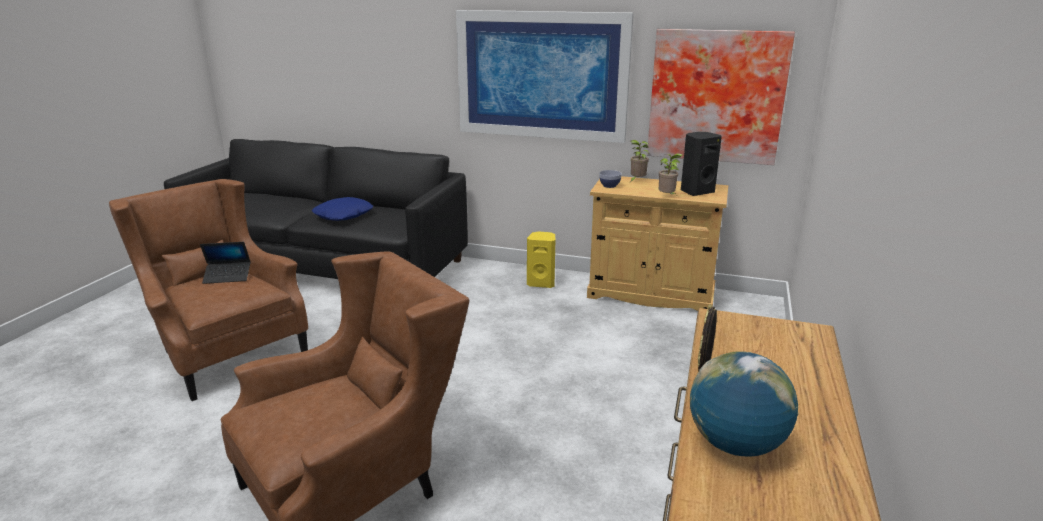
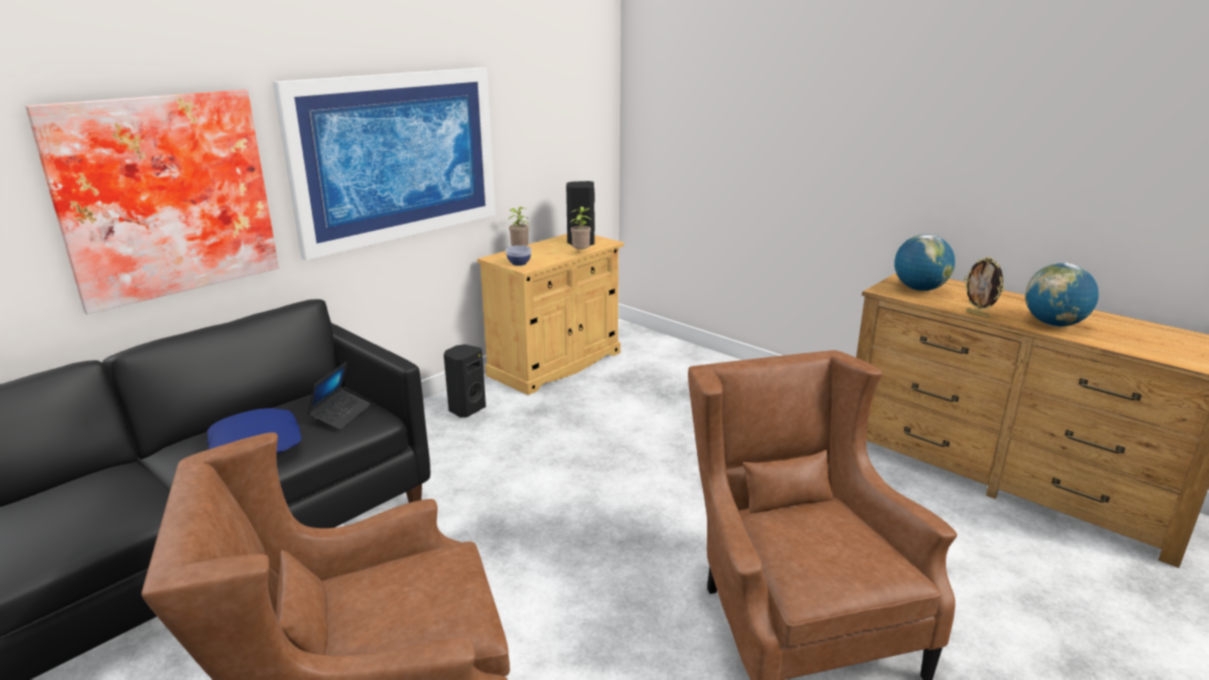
camera: 65 degrees left, 0 degrees up
(227, 277) = (365, 588): laptop -> laptop (340, 415)
(541, 283) = (466, 409): yellow speaker -> black speaker
(716, 96) = (557, 145): picture -> picture (164, 196)
(754, 339) = (919, 289): none -> globe

